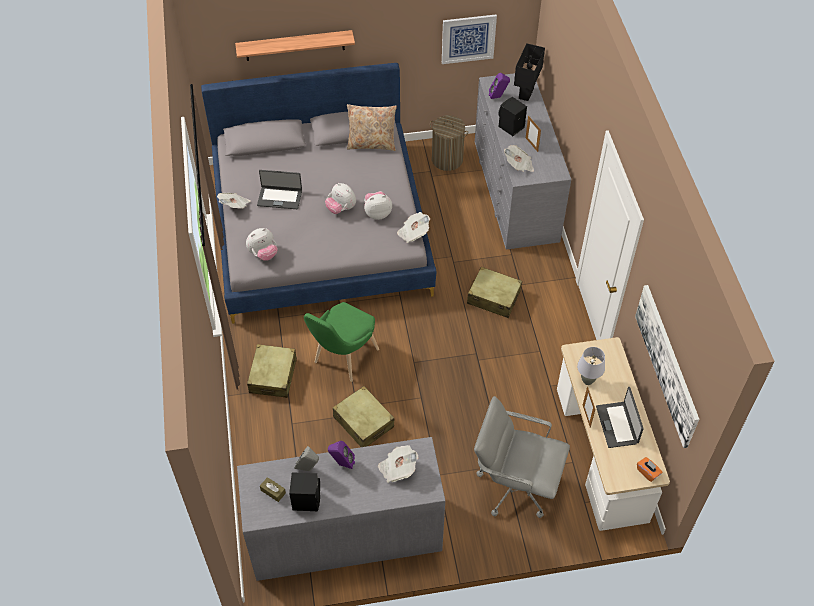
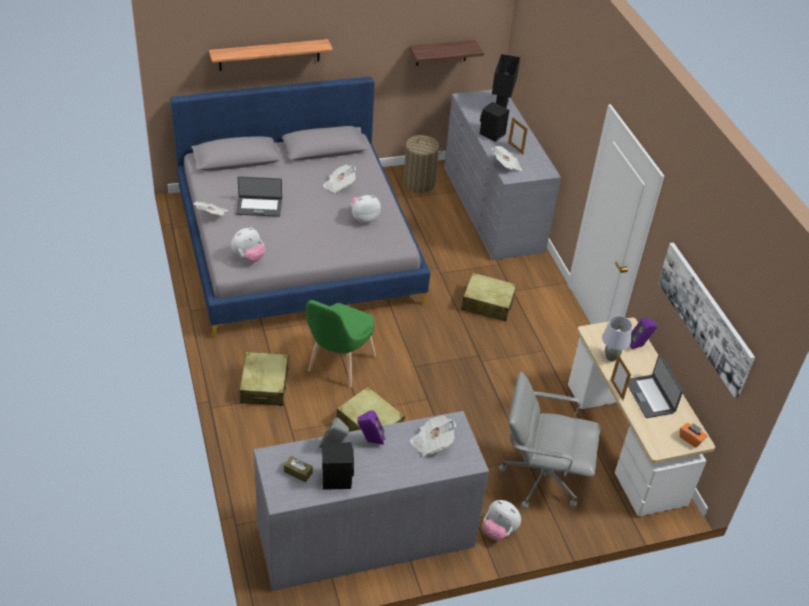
camera: 10 degrees left, 10 degrees down
(341, 208) = (325, 215): plush toy -> plush toy (499, 530)
(371, 144) = (348, 158): beige pillow -> none
(413, 233) = (404, 235): newspaper -> newspaper (339, 185)
(468, 38) = (441, 52): picture -> shelf
(498, 97) = (474, 109): purple speaker -> purple speaker (639, 345)

